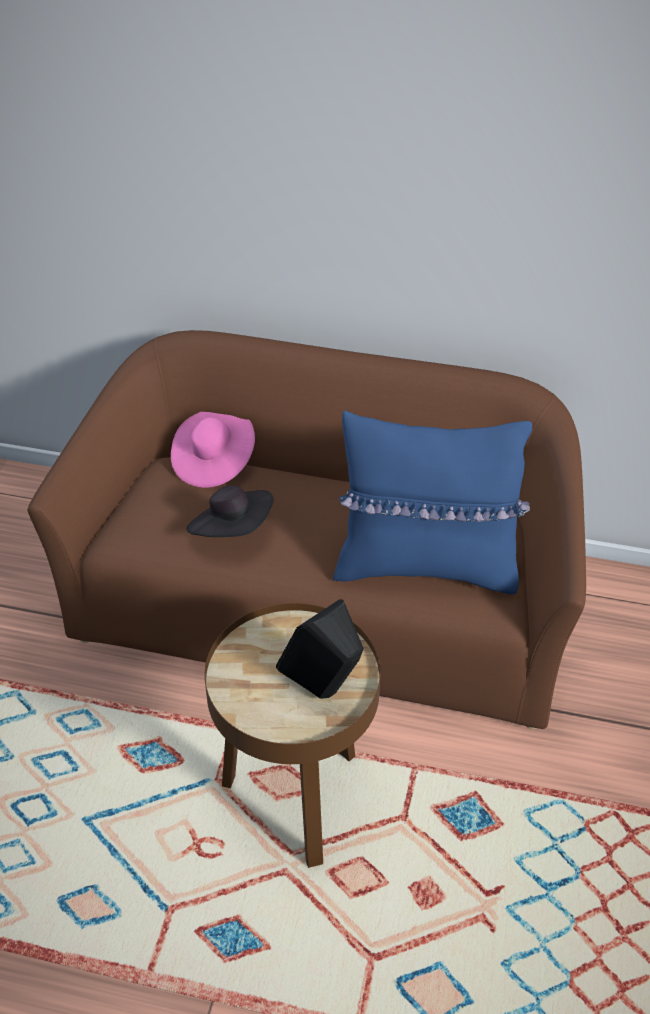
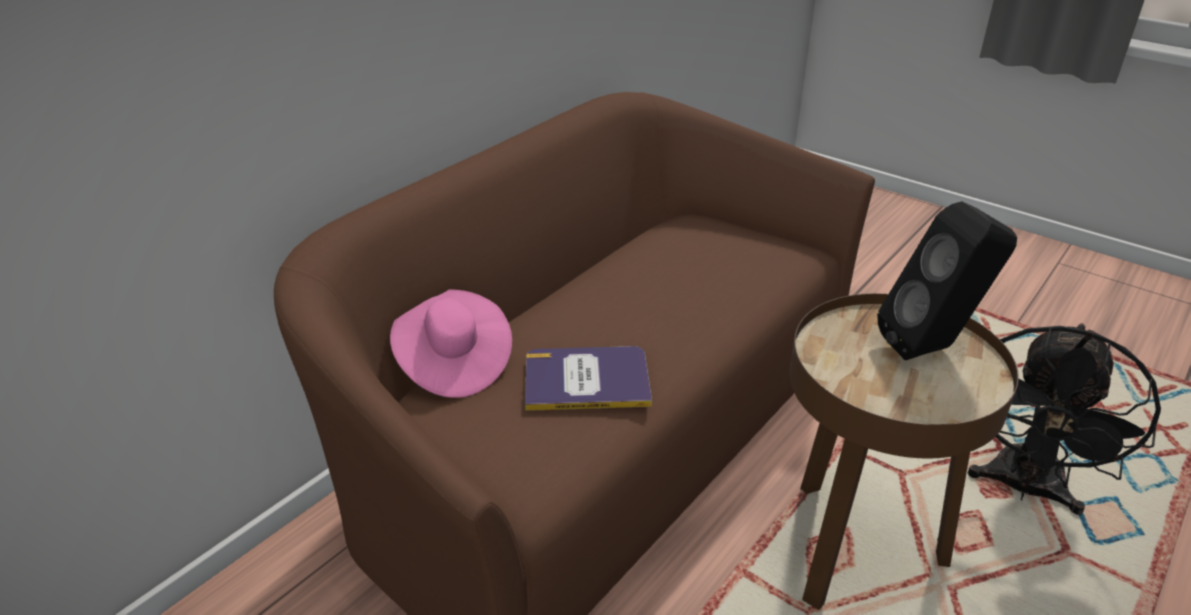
camera: 65 degrees left, 10 degrees down
(232, 530) = (587, 380): black hat -> book
(426, 566) = (725, 273): blue pillow -> none
(441, 920) = (1023, 489): none -> black fan

